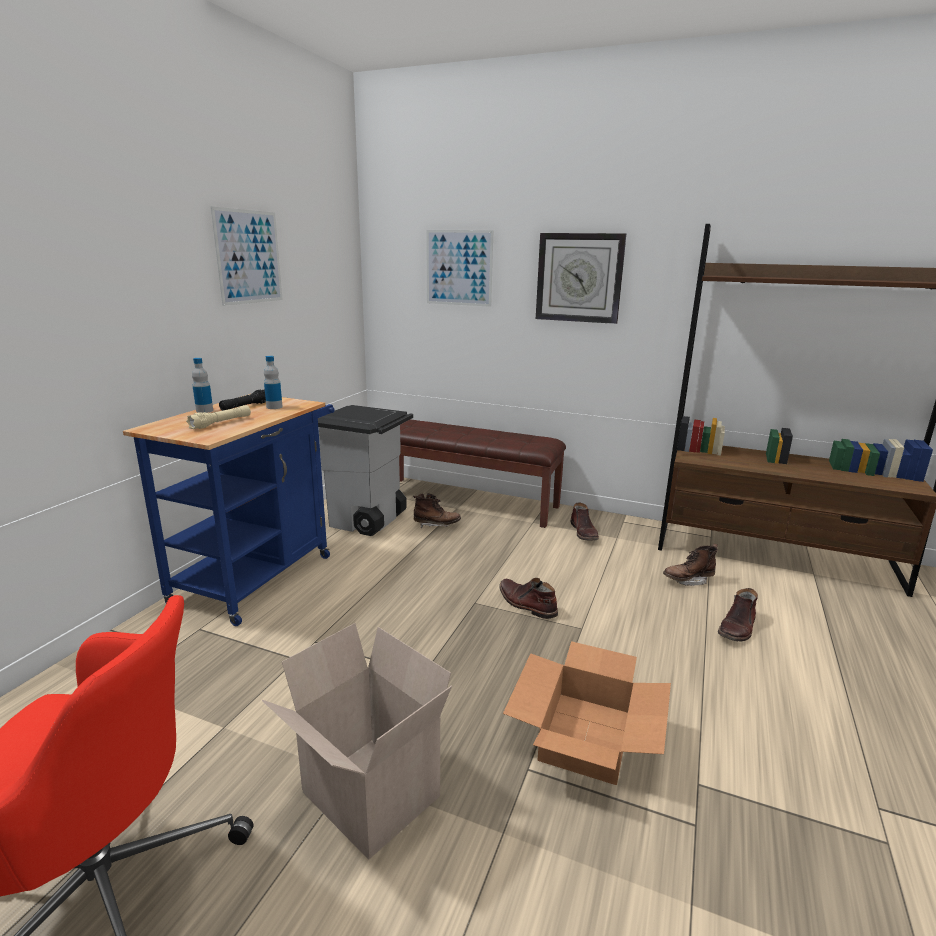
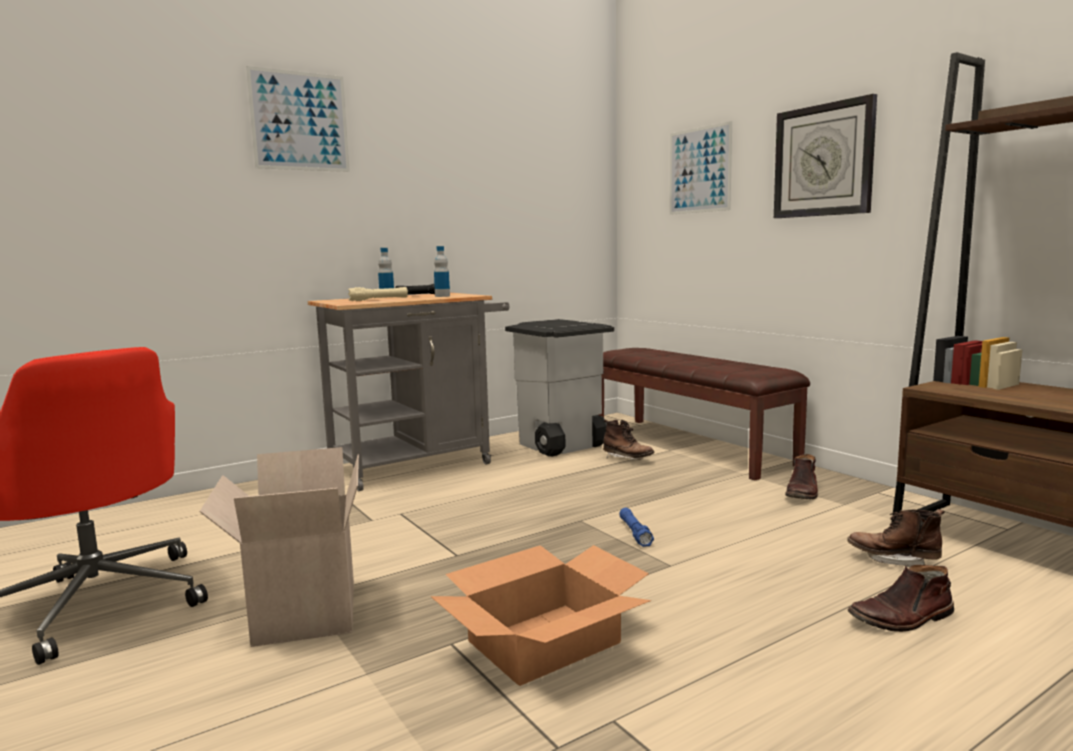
camera: 35 degrees right, 10 degrees down
(249, 257) = (463, 166): picture -> picture (300, 121)
(260, 574) = (420, 464): blue cart -> grey cart
(526, 604) = (635, 533): brown boot -> blue flashlight

